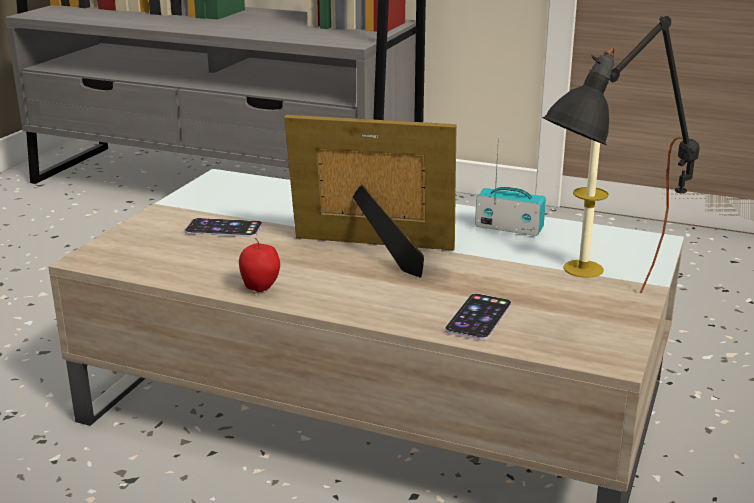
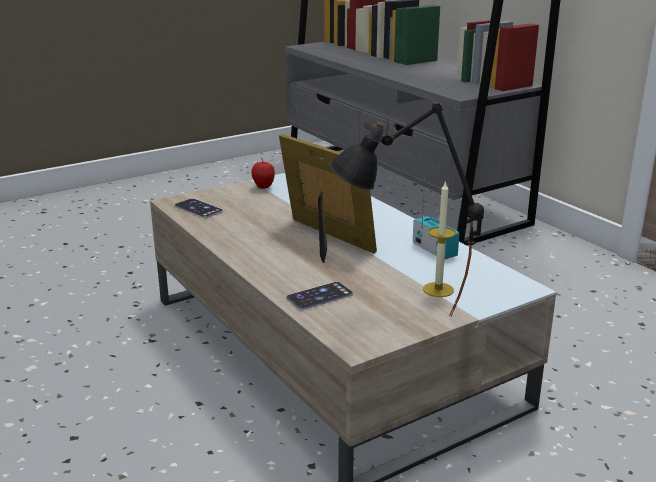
camera: 35 degrees right, 0 degrees up
(224, 228) = (263, 203): phone -> phone (198, 208)
(260, 289) = (228, 243): apple -> apple (263, 187)

